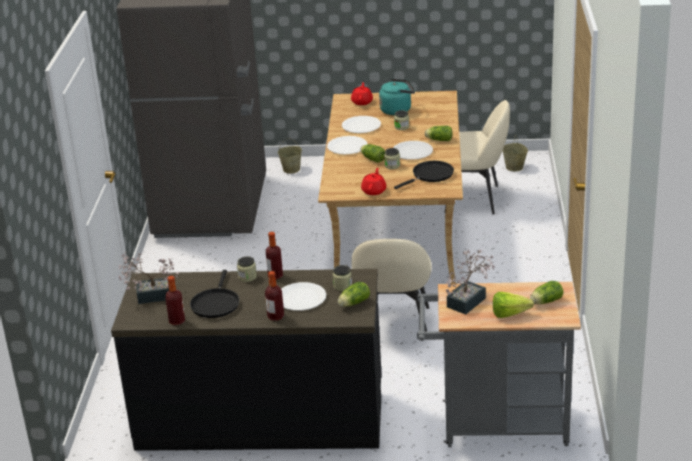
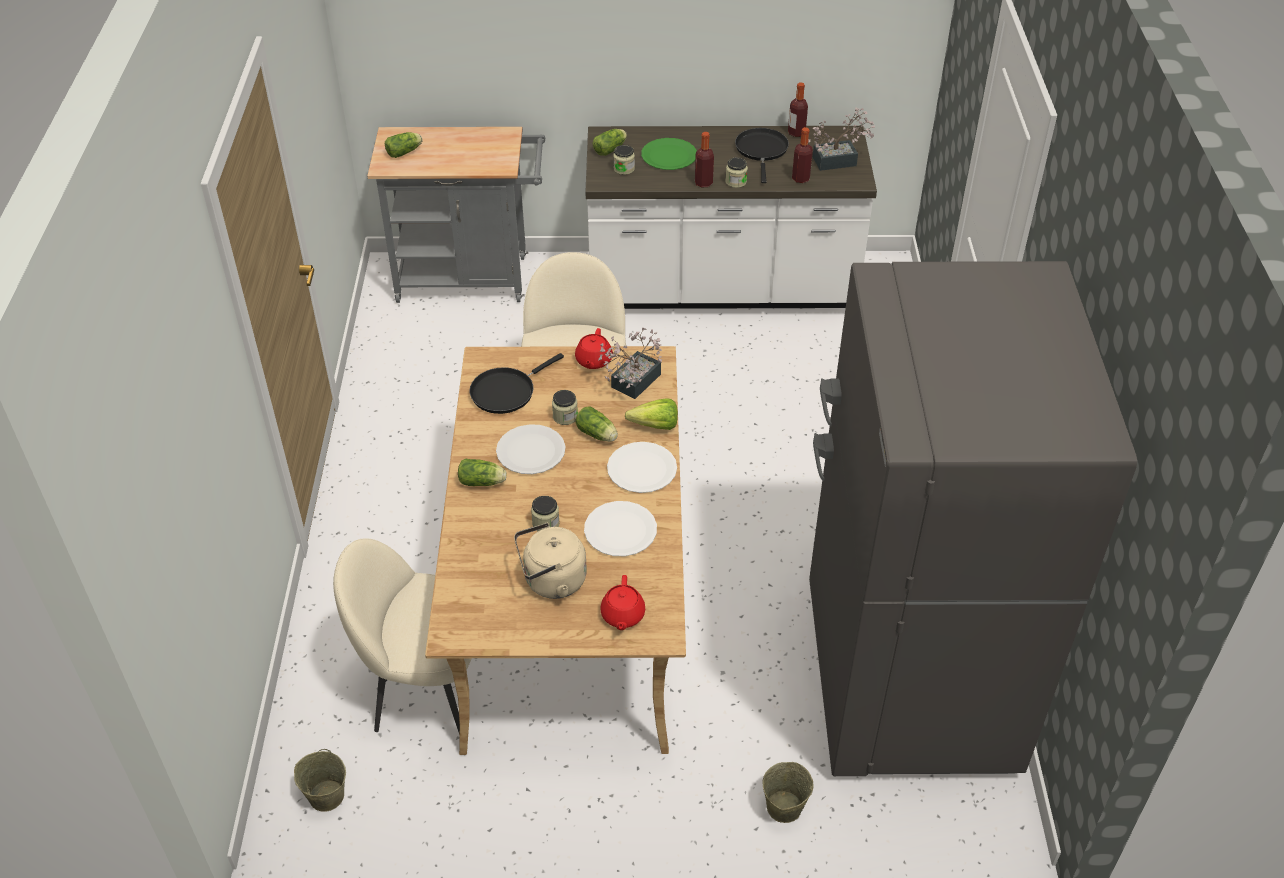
camera: 175 degrees right, 15 degrees up
(261, 418) = (721, 288): black counter -> white counter
(275, 317) = (692, 136): bottle -> bottle (800, 178)
(300, 298) = (669, 156): white plate -> green plate
(397, 110) = (551, 581): turquoise kettle -> beige kettle
(469, 300) = (485, 154): potted plant -> potted plant (631, 384)
(513, 314) = (443, 139): lettuce -> lettuce (651, 425)

